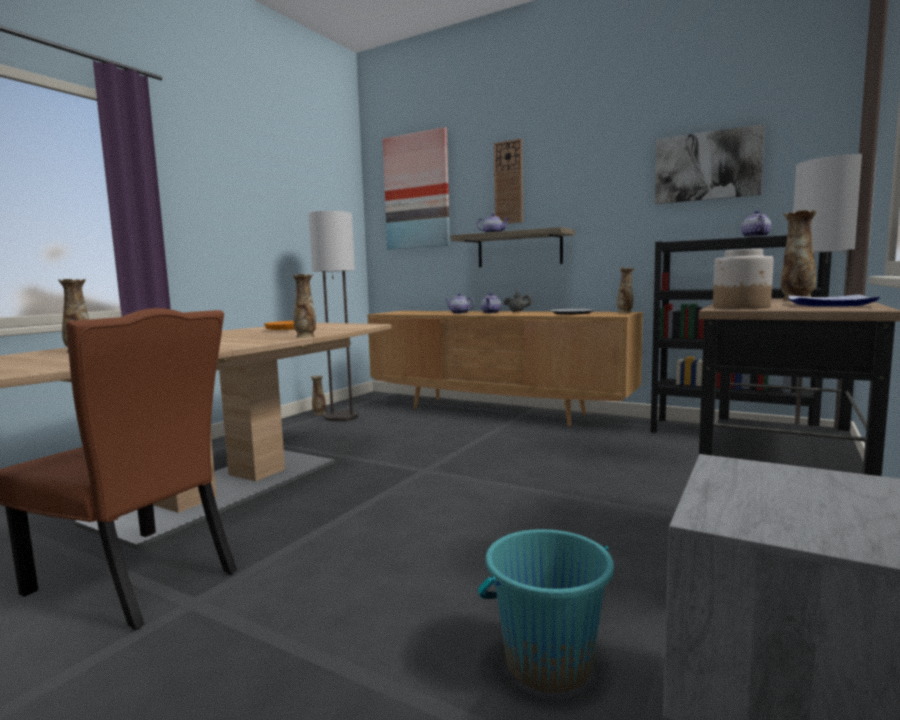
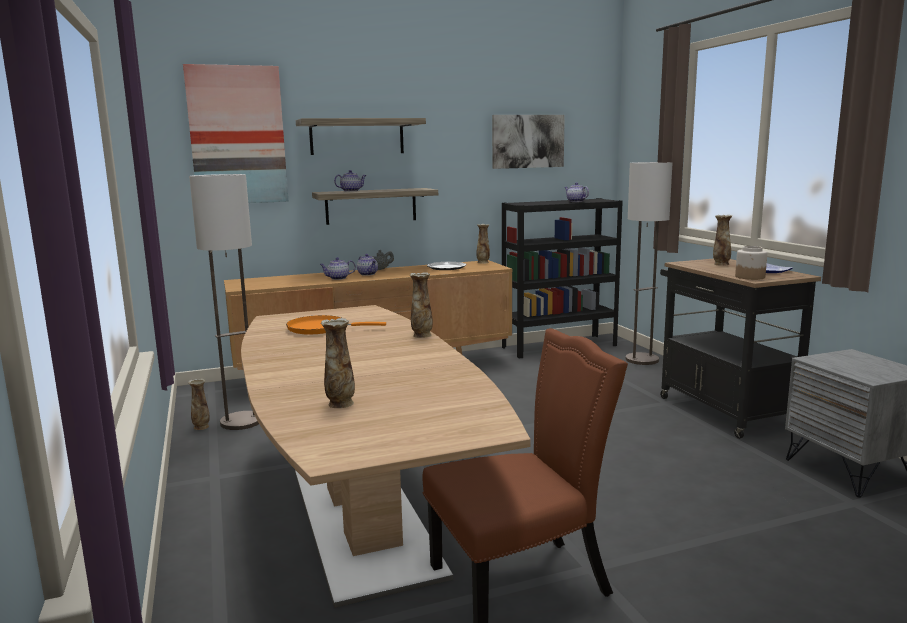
camera: 50 degrees left, 5 degrees up
(508, 182) = (357, 137): wall clock -> shelf
(548, 662) = (761, 487): turquoise bucket -> none

